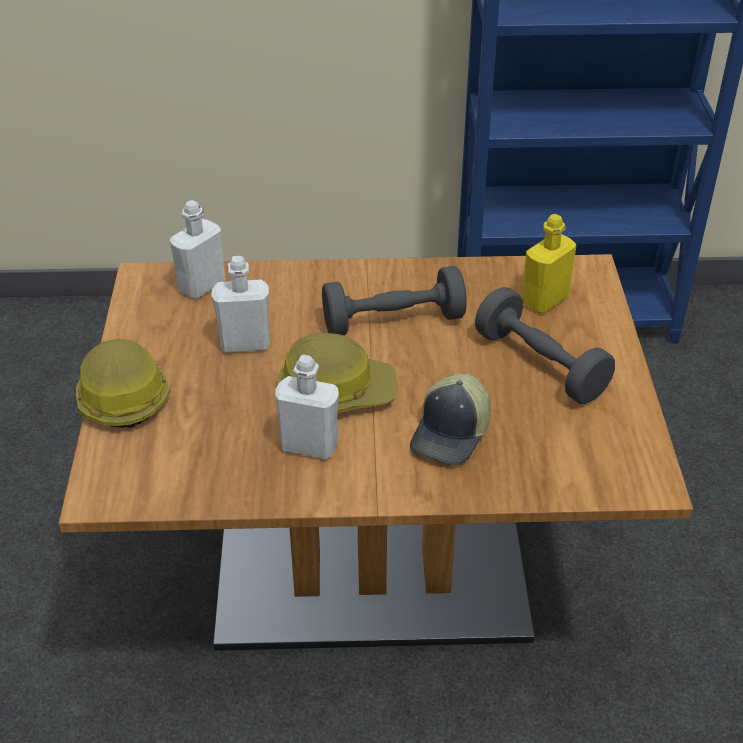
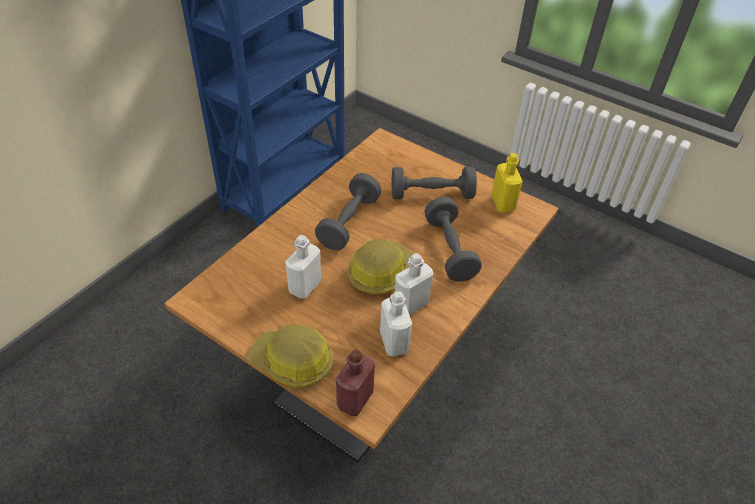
camera: 55 degrees left, 5 degrees up
(110, 473) = (355, 399): none -> red bottle
(201, 286) = (233, 278): white bottle -> white bottle (394, 342)
(452, 433) = (450, 250): cap -> grey dumbbell
(544, 300) = (389, 166): yellow bottle -> yellow bottle (502, 203)

